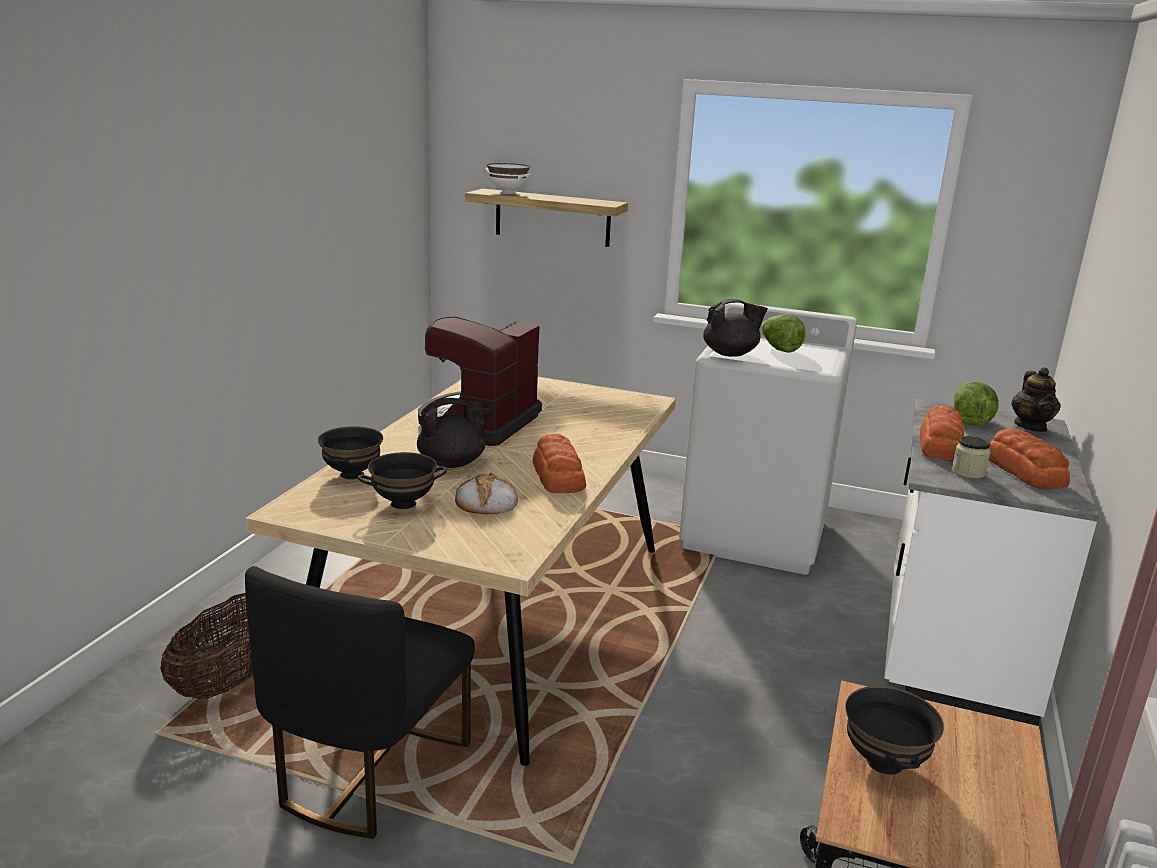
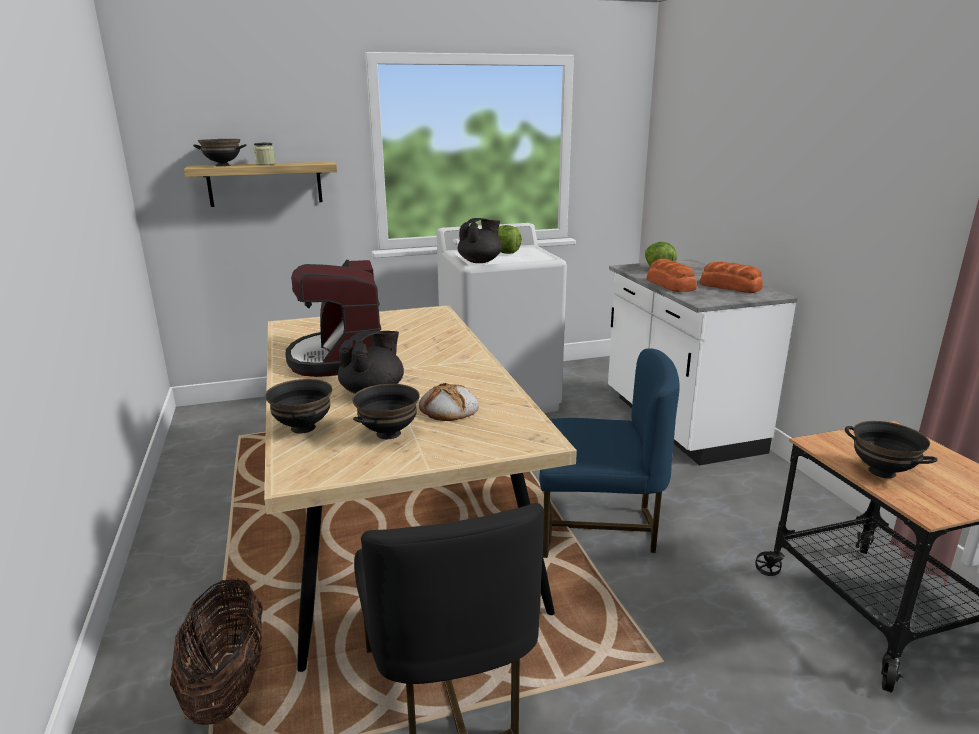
camera: 35 degrees left, 0 degrees up
(507, 193) = (222, 165): white bowl -> black bowl
(558, 476) = (466, 375): bread -> none
(678, 714) = (597, 528): none -> blue chair
(968, 472) = (710, 294): jar -> jar (265, 164)
(1030, 426) = (686, 265): teapot -> none

